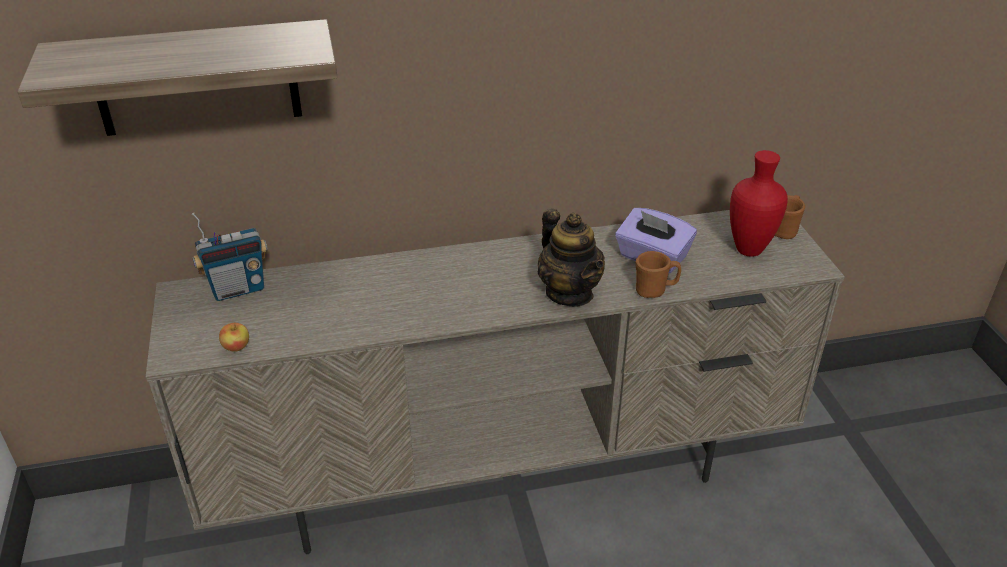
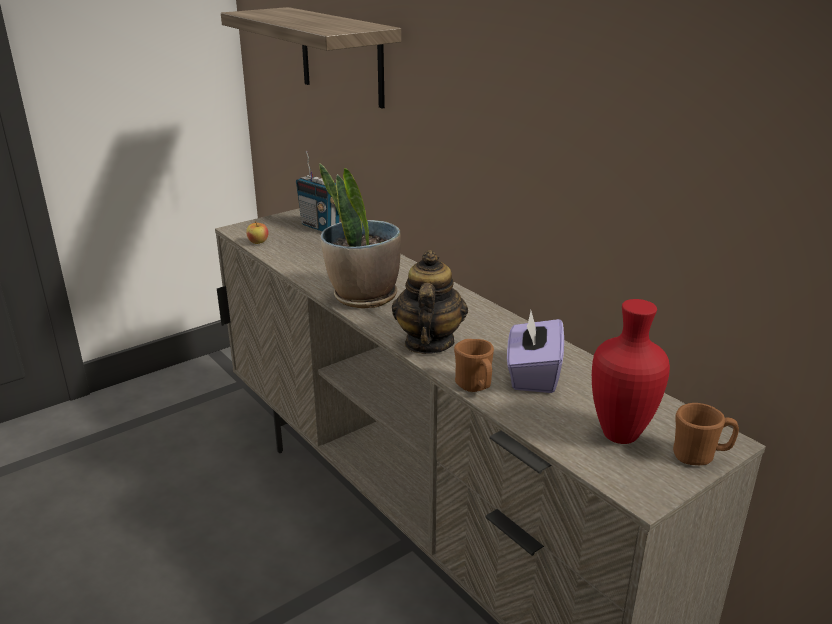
camera: 65 degrees right, 10 degrees down
(450, 305) = (363, 297): none -> potted plant
(569, 293) = (428, 343): teapot -> teapot turned 150 degrees clockwise

